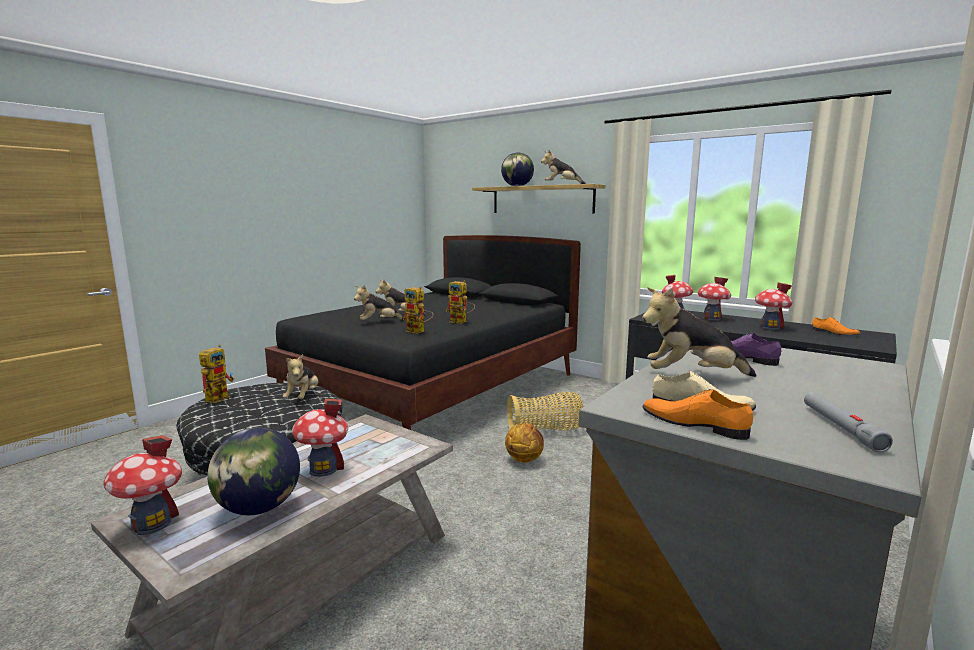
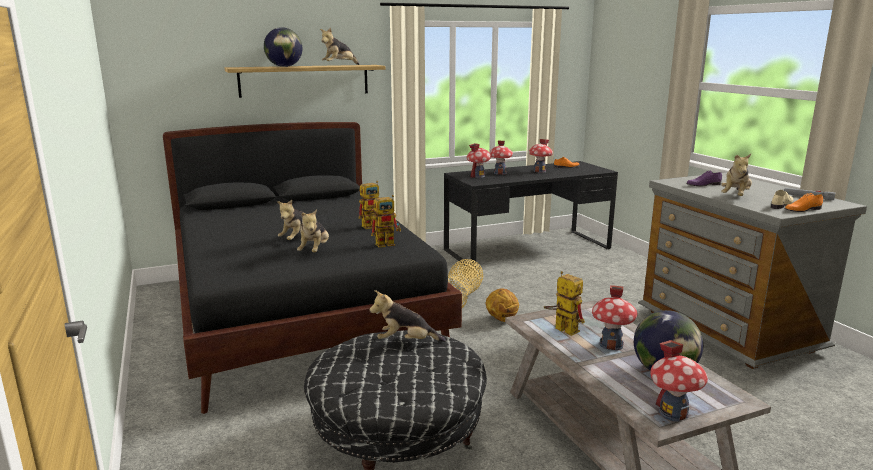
camera: 60 degrees left, 5 degrees up
(219, 397) = (354, 384): toy robot -> toy robot (561, 329)
(303, 397) = (406, 342): plush toy -> plush toy turned 150 degrees clockwise

